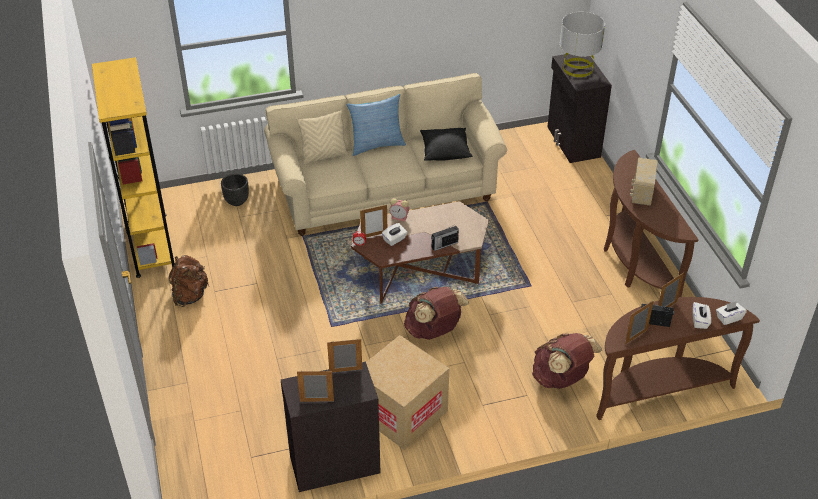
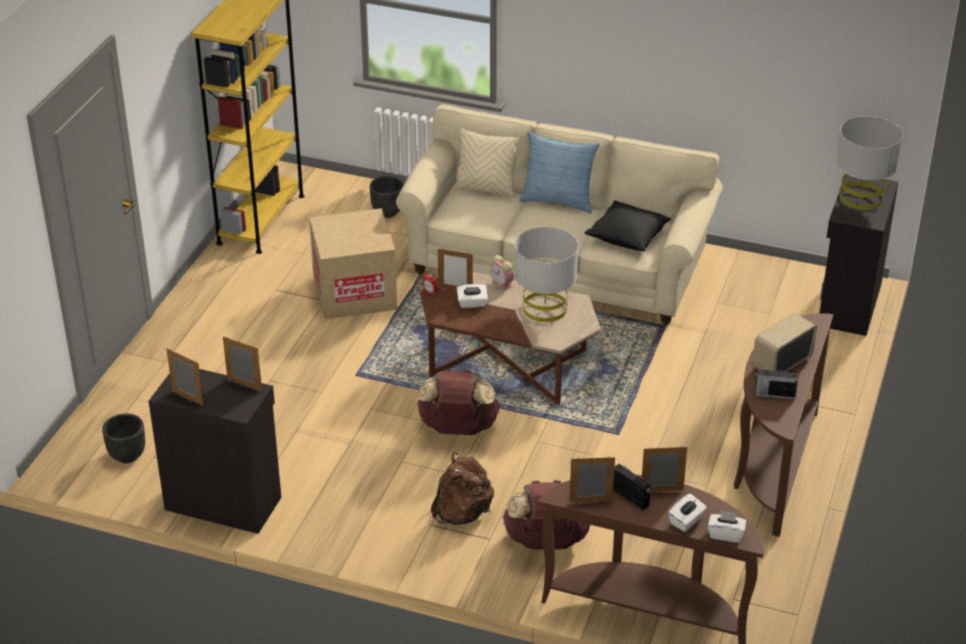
camera: 35 degrees right, 5 degrees down
(190, 296) = (248, 283): brown backpack -> brown backpack (462, 514)
(230, 467) = (126, 456): none -> black planter
(402, 412) = (339, 490): cardboard box -> cardboard box (354, 292)
(442, 222) = (544, 308): none -> grey table lamp
(444, 245) = (520, 332): radio -> radio (774, 394)

